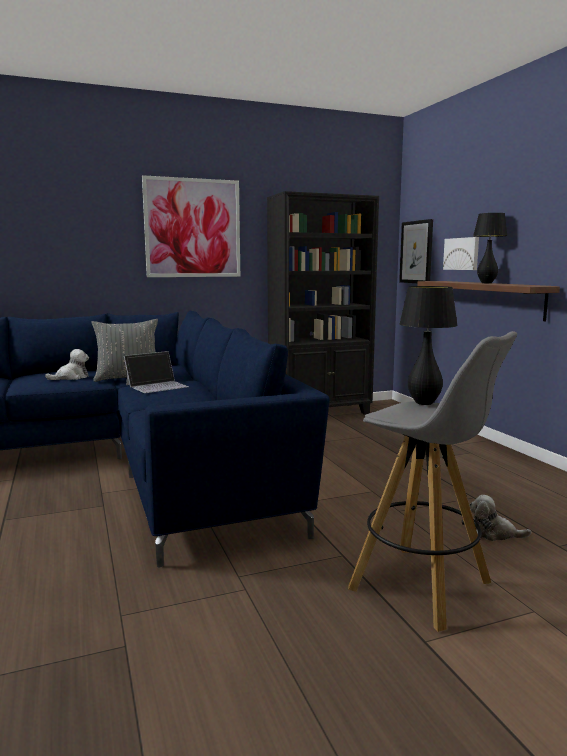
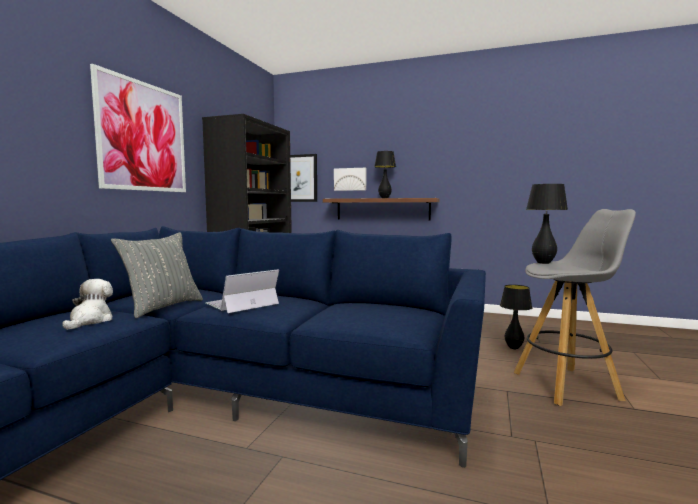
camera: 50 degrees left, 5 degrees down
(157, 386) = (241, 303): laptop -> laptop turned 135 degrees counterclockwise
(494, 534) = (513, 348): plush toy -> black table lamp

